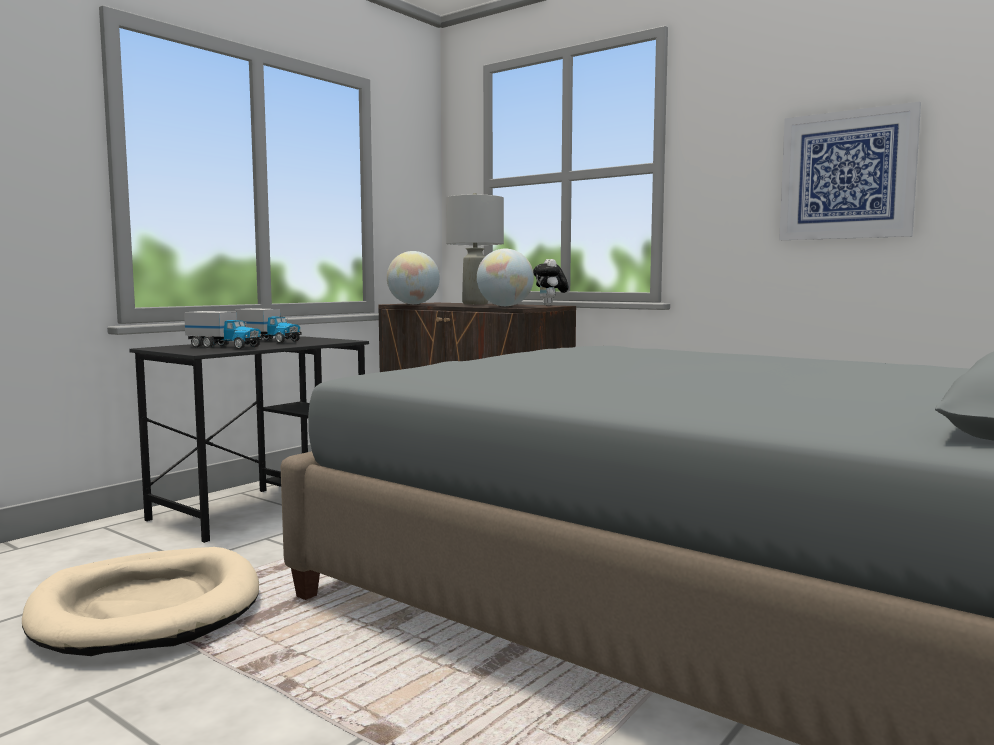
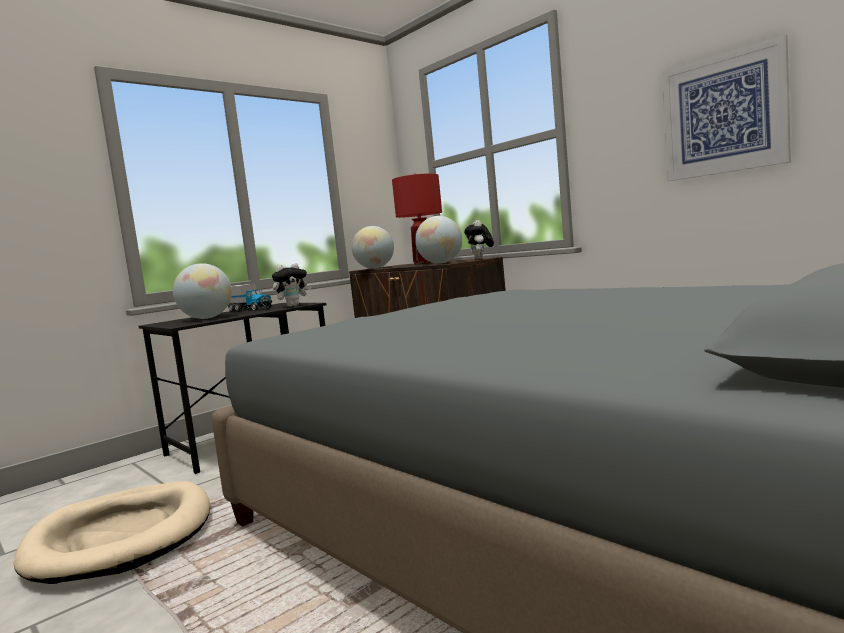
camera: 10 degrees right, 0 degrees up
(224, 347) = (207, 318): toy truck -> globe
(328, 341) = (293, 306): none -> plush toy
(474, 304) = (423, 263): grey table lamp -> red table lamp

